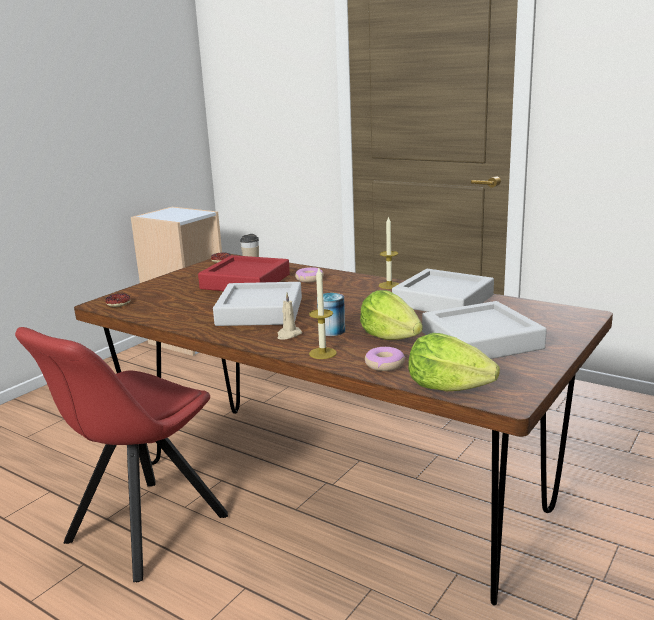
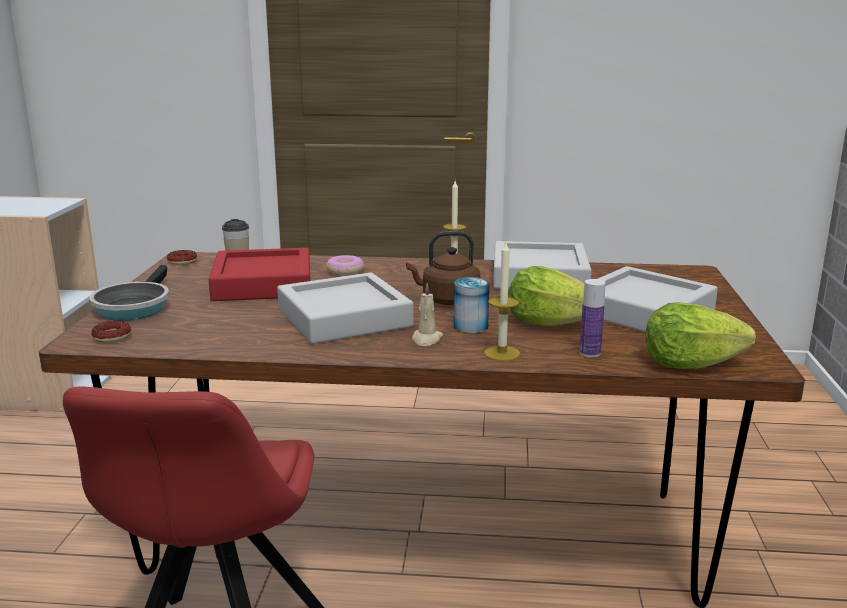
camera: 30 degrees left, 0 degrees up
(154, 286) = (133, 307): none -> frying pan
(345, 310) = (447, 300): none -> brown kettle
(385, 364) = (589, 353): donut -> bottle

